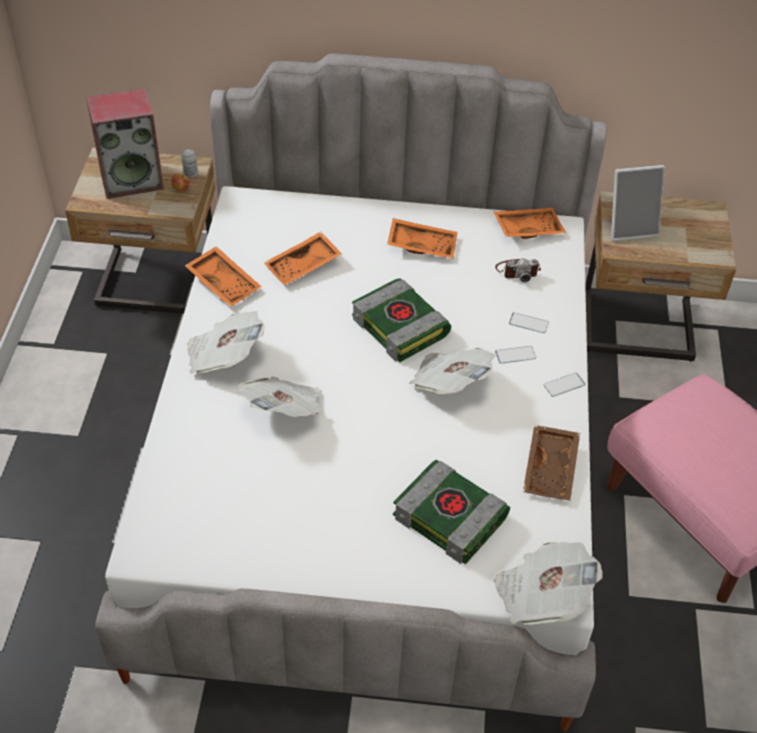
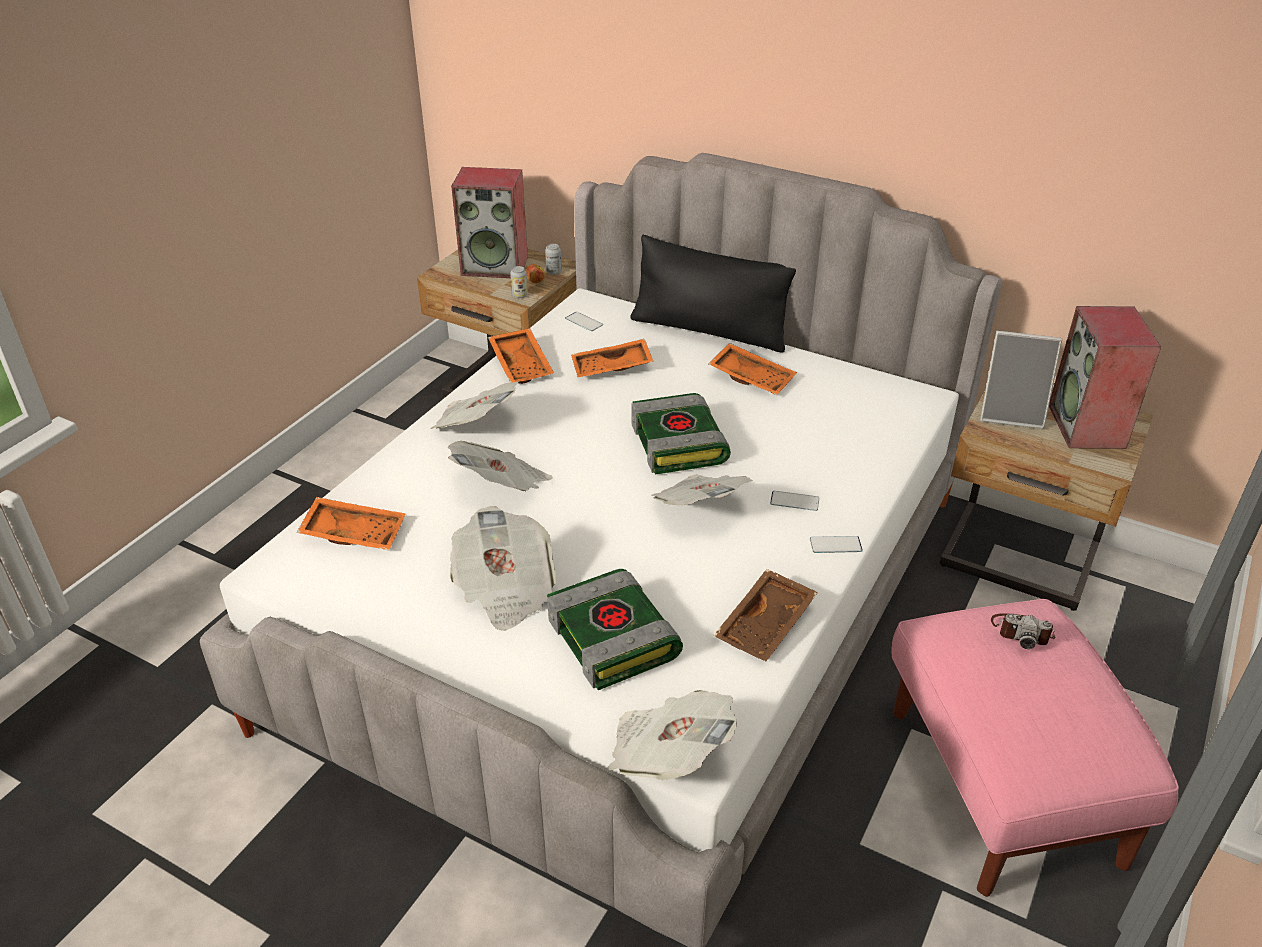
camera: 25 degrees right, 10 degrees down
(175, 208) = (519, 295): none -> can
(345, 503) = (505, 590): none -> newspaper
(361, 205) = (709, 330): none -> black pillow
(517, 271) = (847, 424): camera -> camera (1021, 631)
(528, 229) = (884, 389): orange tray -> orange tray (355, 532)
(528, 323) = (829, 475): phone -> phone (583, 322)
(687, 225) = (1088, 427): none -> speaker

